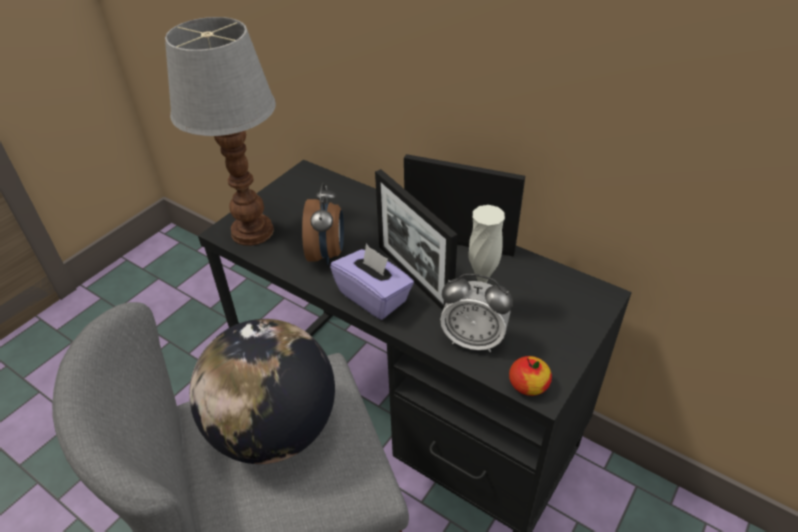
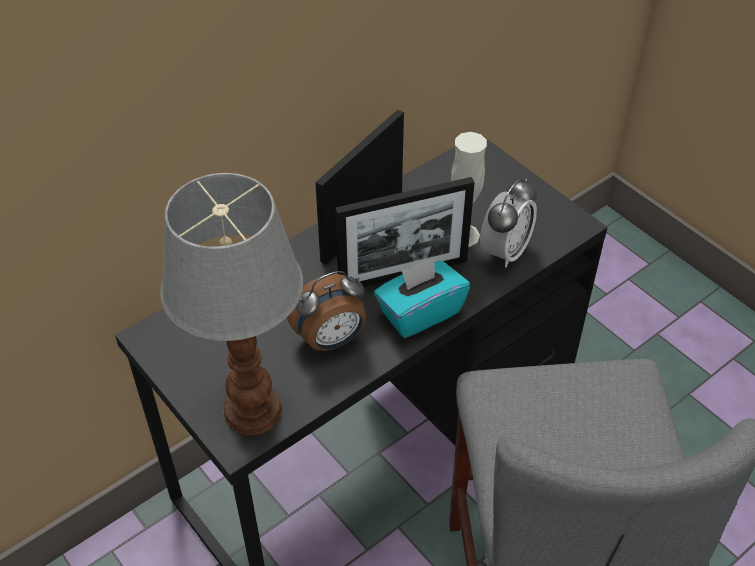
camera: 75 degrees left, 5 degrees up
(274, 429) = (561, 435): globe -> none
(327, 253) = (331, 340): alarm clock -> alarm clock turned 135 degrees clockwise
(374, 297) = (420, 312): purple tissue box -> turquoise tissue box
(528, 385) = (568, 230): apple -> none

